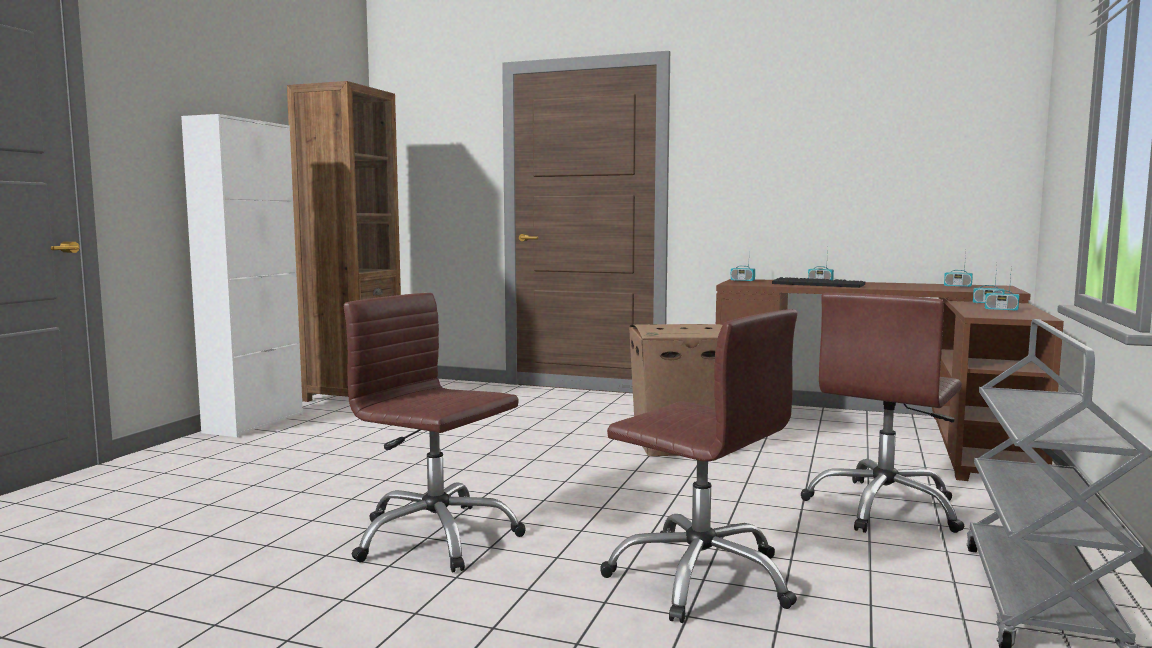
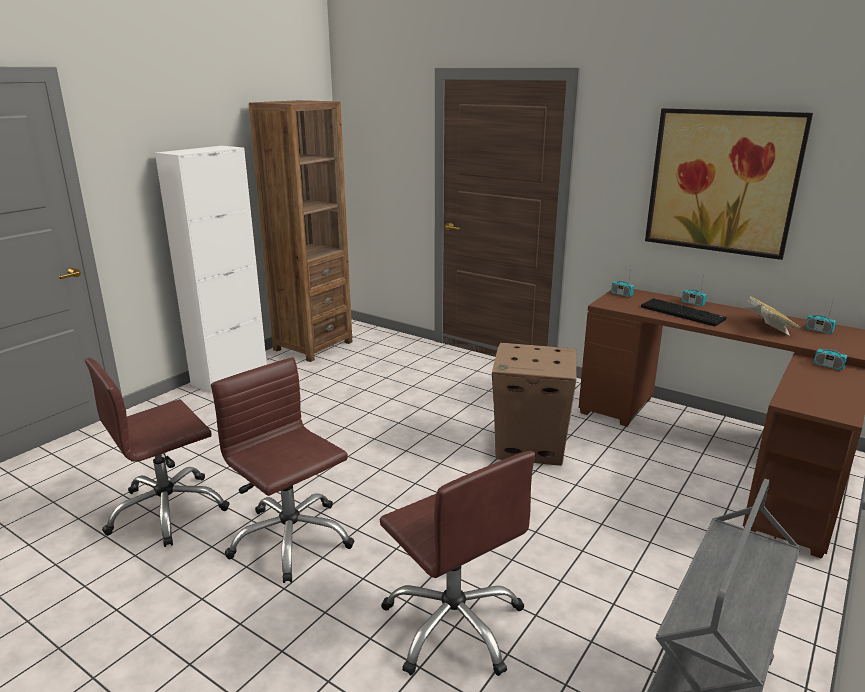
camera: 15 degrees right, 15 degrees up
(832, 152) = (722, 182): none -> picture
(884, 508) = (653, 561): brown office chair -> brown office chair (167, 511)
(909, 286) = (768, 327): none -> book
(1001, 309) = (825, 387): radio -> none

